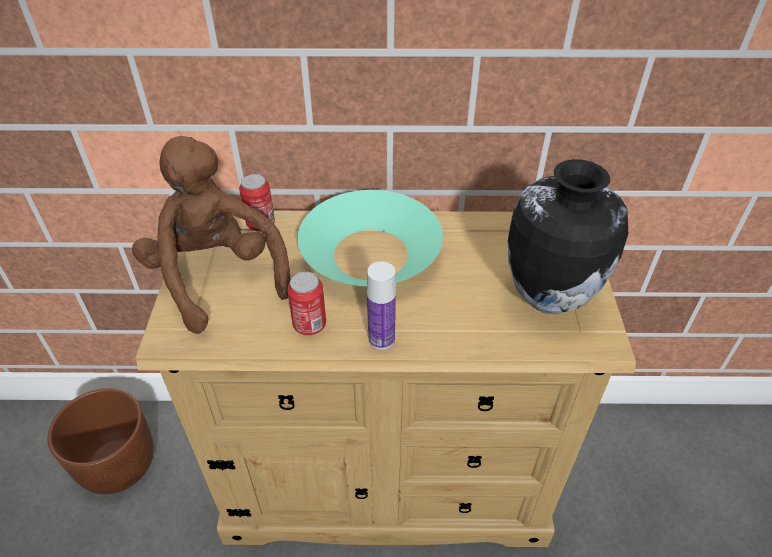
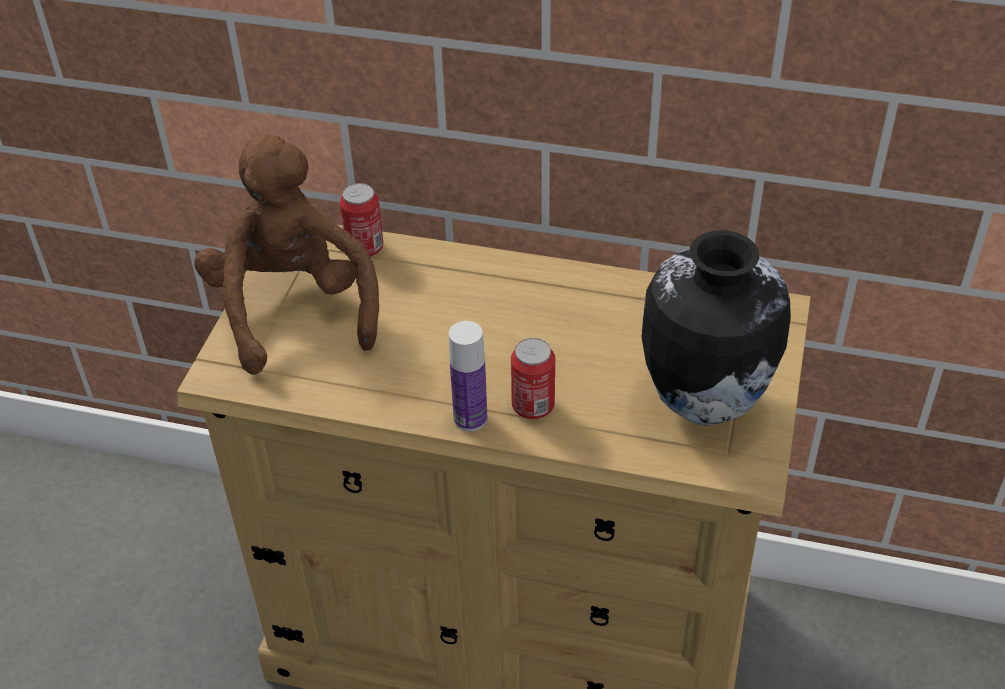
camera: 15 degrees right, 0 degrees up
(118, 463) = (147, 547): brown planter -> none
(309, 324) = (388, 386): can -> can (533, 406)
(371, 254) = (493, 310): turquoise bowl -> none

